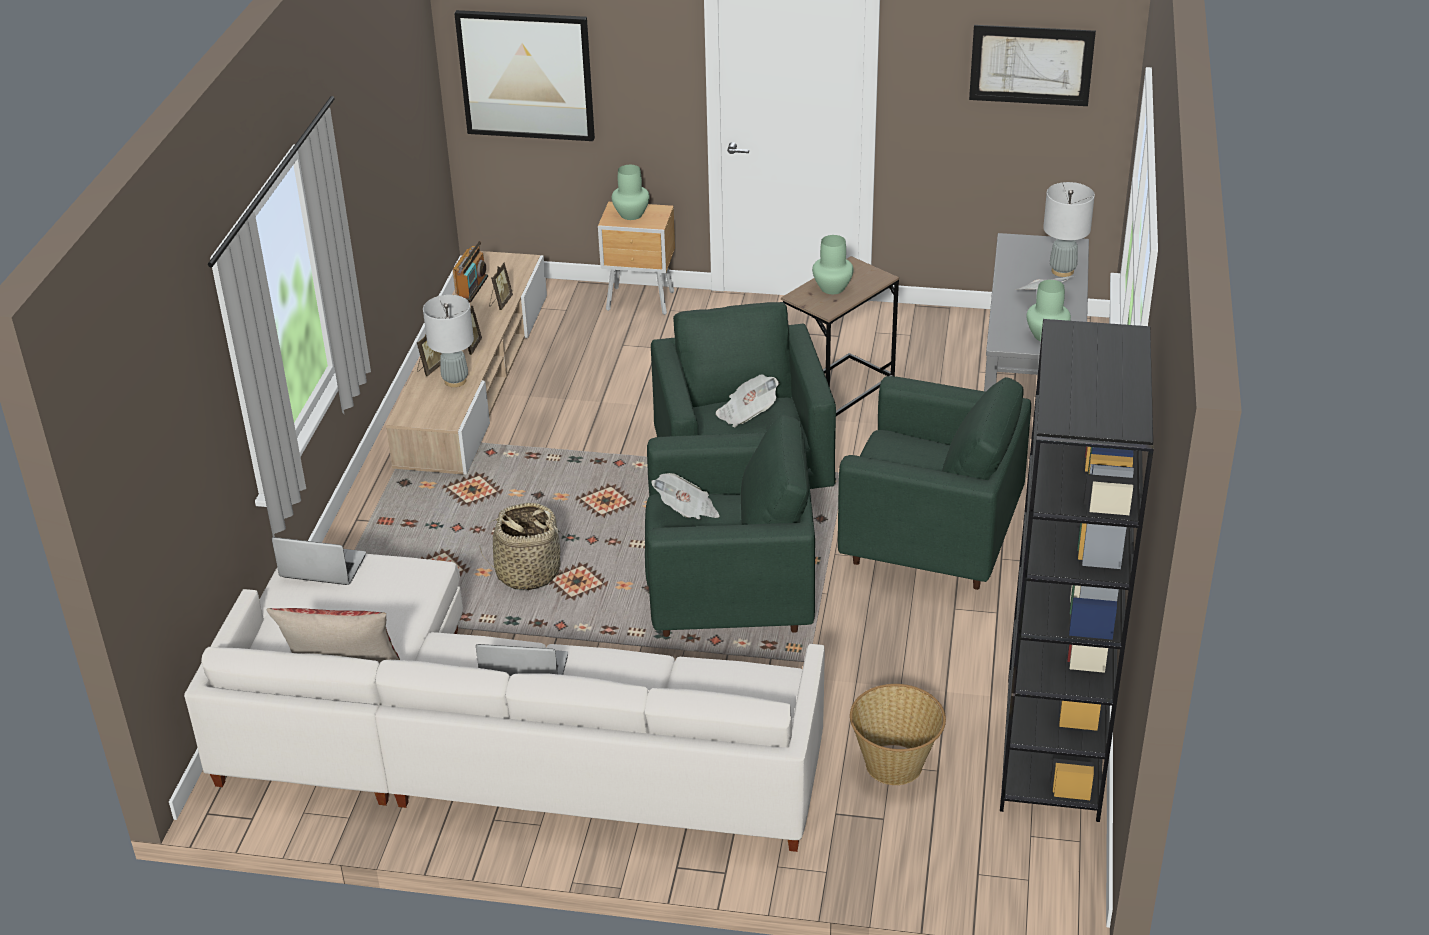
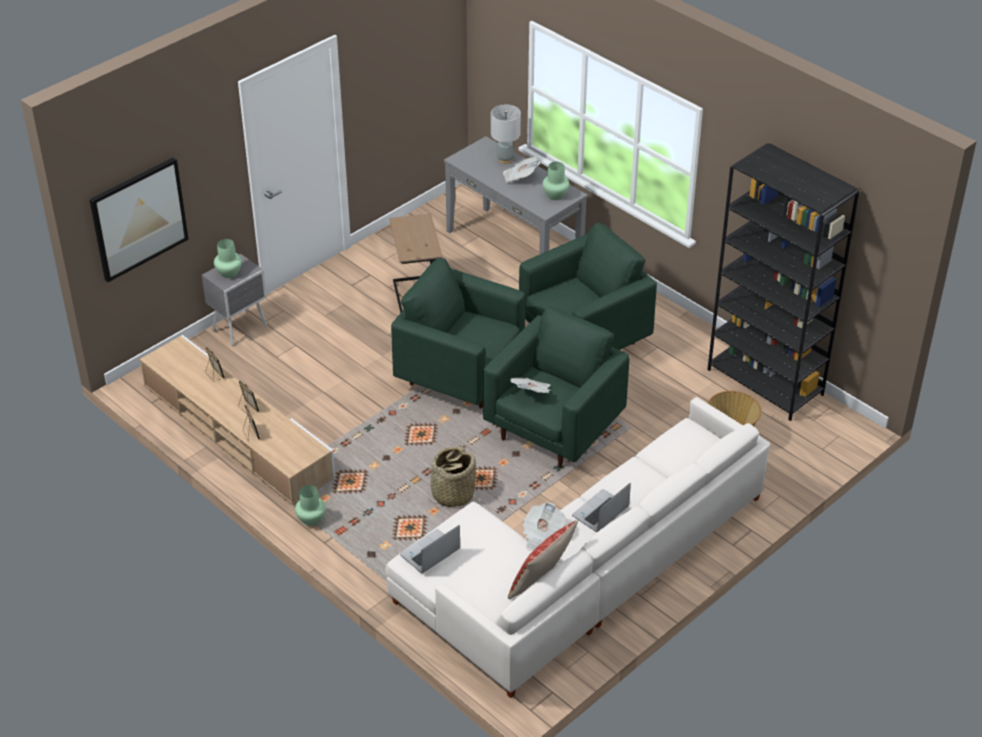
camera: 55 degrees left, 5 degrees up
(455, 381) = (277, 430): grey table lamp -> none
(472, 288) = (182, 379): radio -> none
(641, 302) = (241, 328): brown nightstand -> grey nightstand
(747, 414) = (469, 331): newspaper -> newspaper (542, 536)
(833, 288) = (413, 240): green vase -> green vase (311, 519)
(1031, 65) = (416, 52): picture -> none

